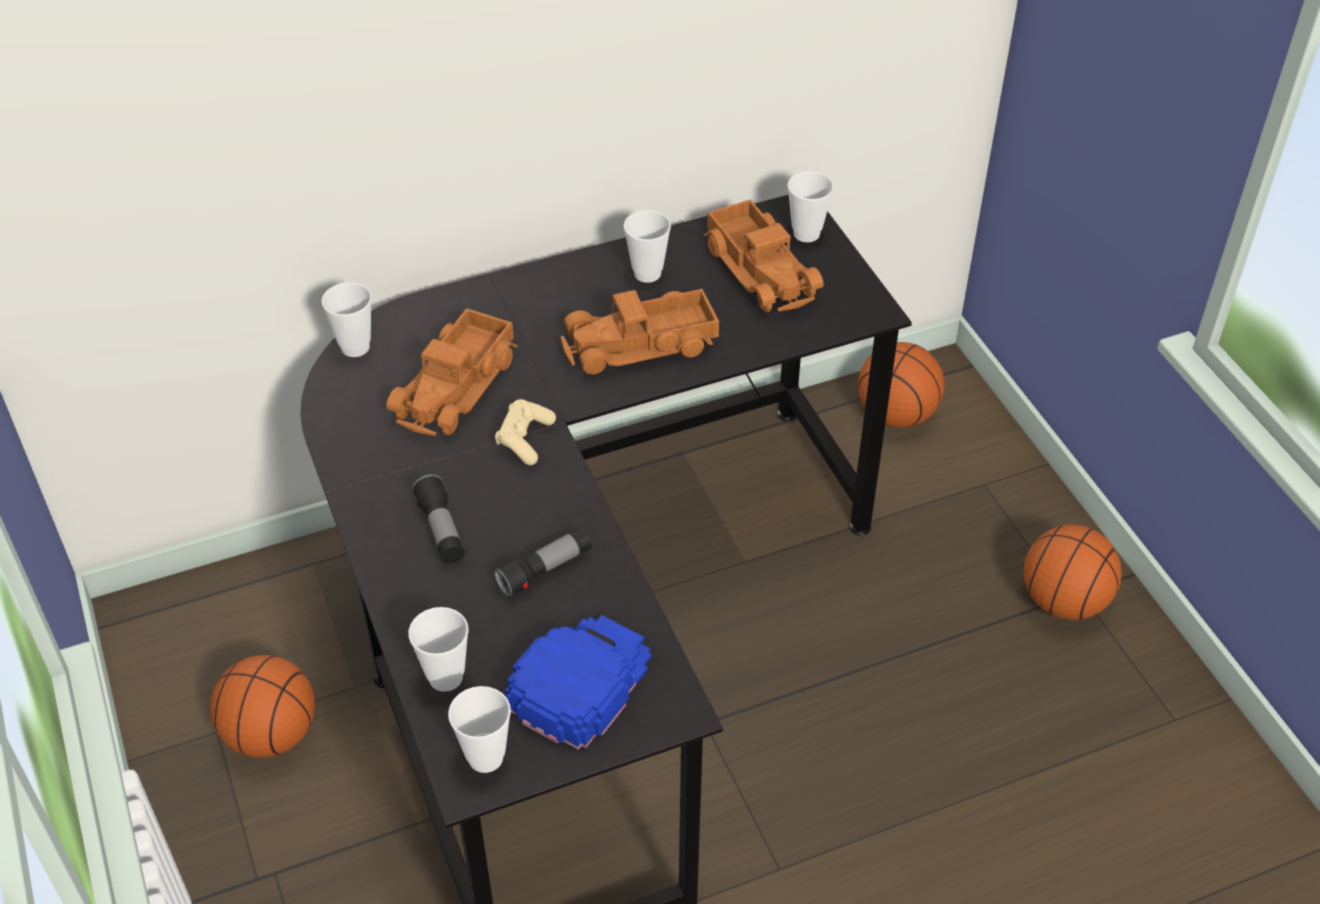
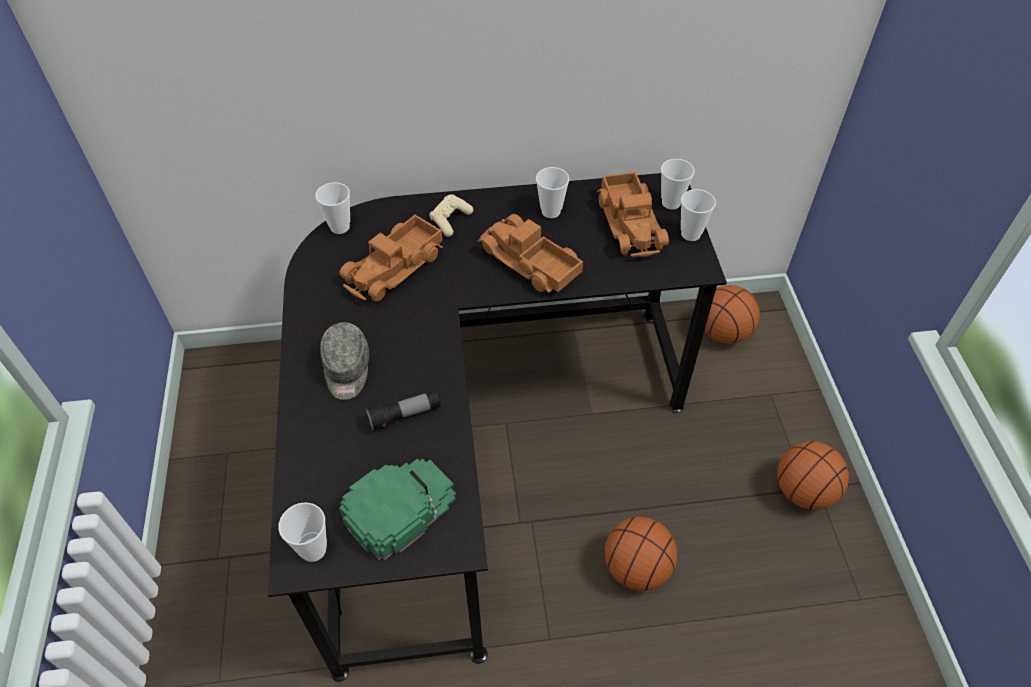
camera: 15 degrees right, 5 degrees up
(271, 734) = (259, 462): basketball -> basketball (636, 568)
(441, 530) = (346, 369): flashlight -> grey cap
(445, 677) = (309, 480): cup -> cup (690, 234)
(525, 439) = (426, 315): beige game controller -> beige game controller (450, 220)
(580, 682) = (399, 507): blue cap -> green cap
(641, 346) = (529, 263): toy truck -> toy truck turned 45 degrees clockwise

